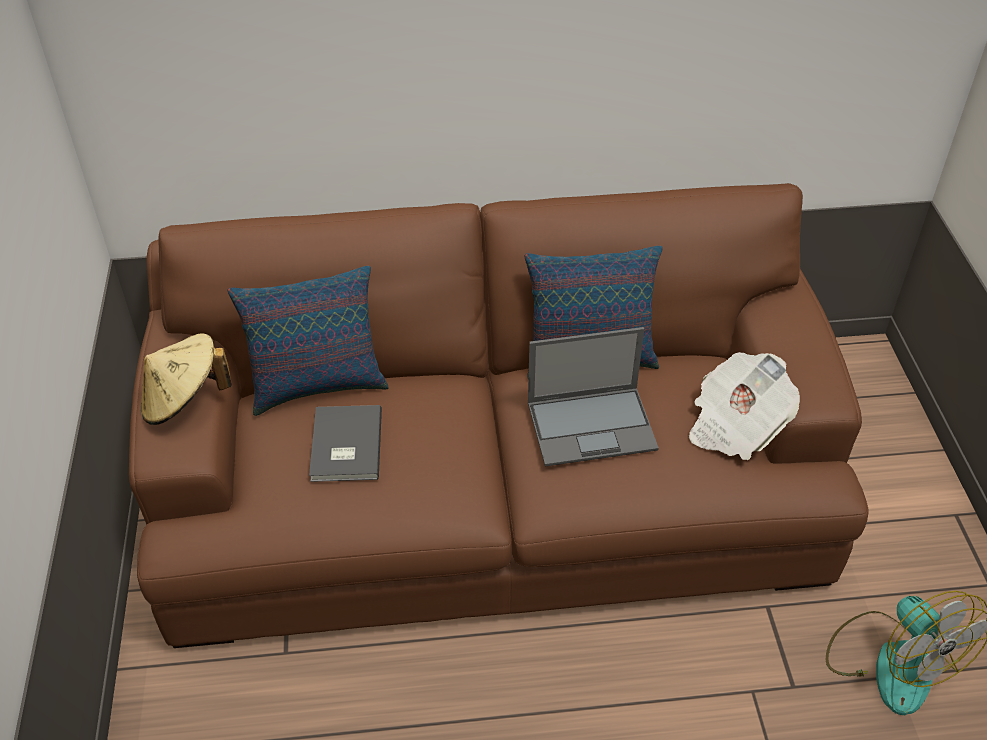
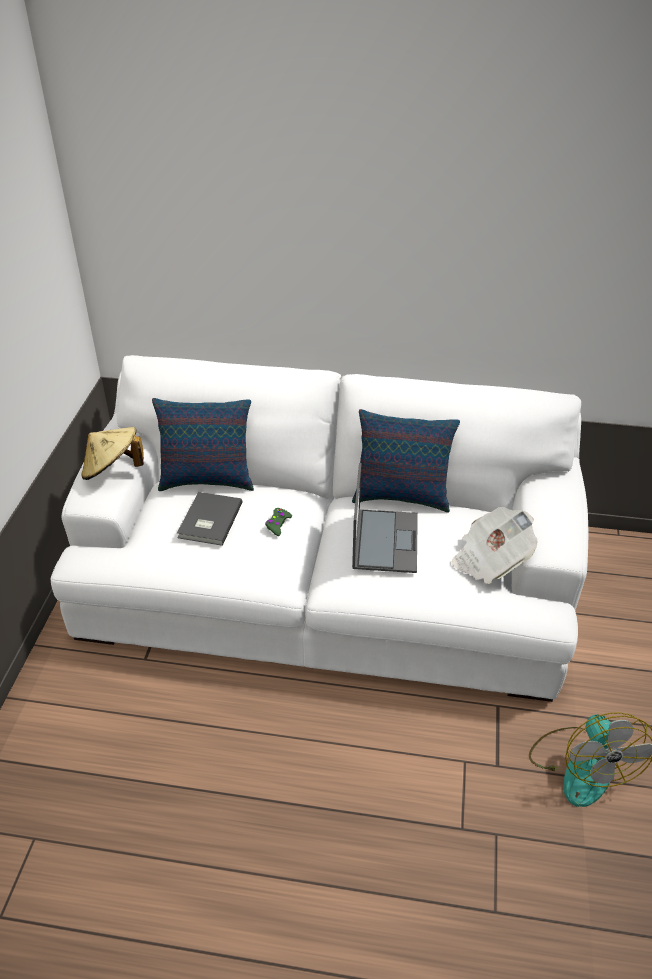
camera: 15 degrees right, 5 degrees down
(441, 432) = (278, 524): none -> green game controller
(493, 485) = (326, 581): brown sofa -> white sofa
(593, 425) = (385, 540): laptop -> laptop turned 90 degrees counterclockwise

